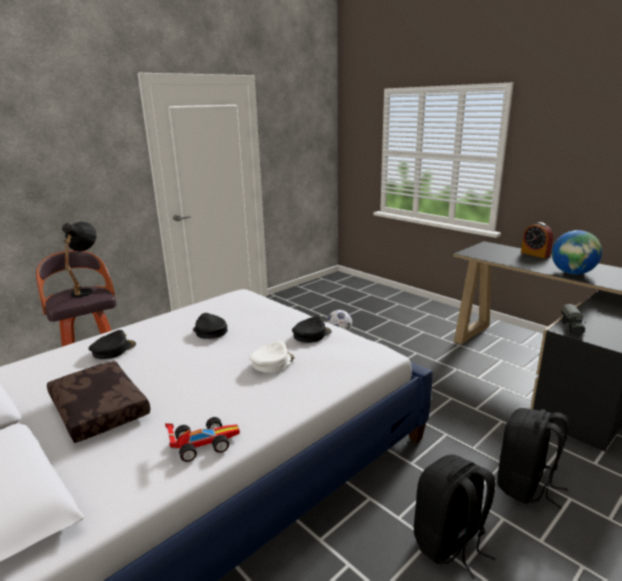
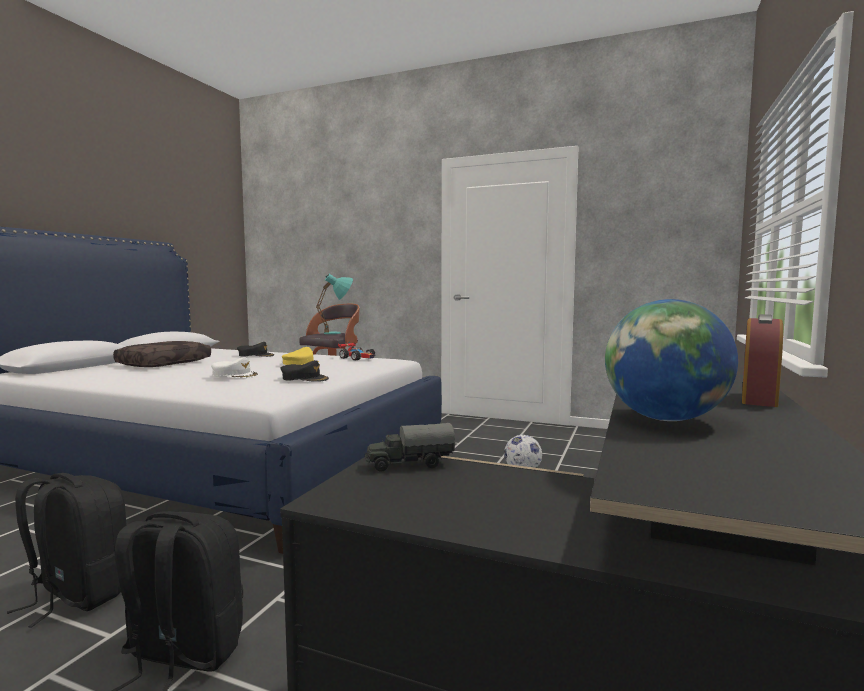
camera: 65 degrees right, 15 degrees down
(86, 290) = (338, 333): black table lamp -> turquoise table lamp
(202, 443) = (105, 379): toy car -> toy car (358, 358)
(210, 331) = (300, 363): black cap -> yellow cap

